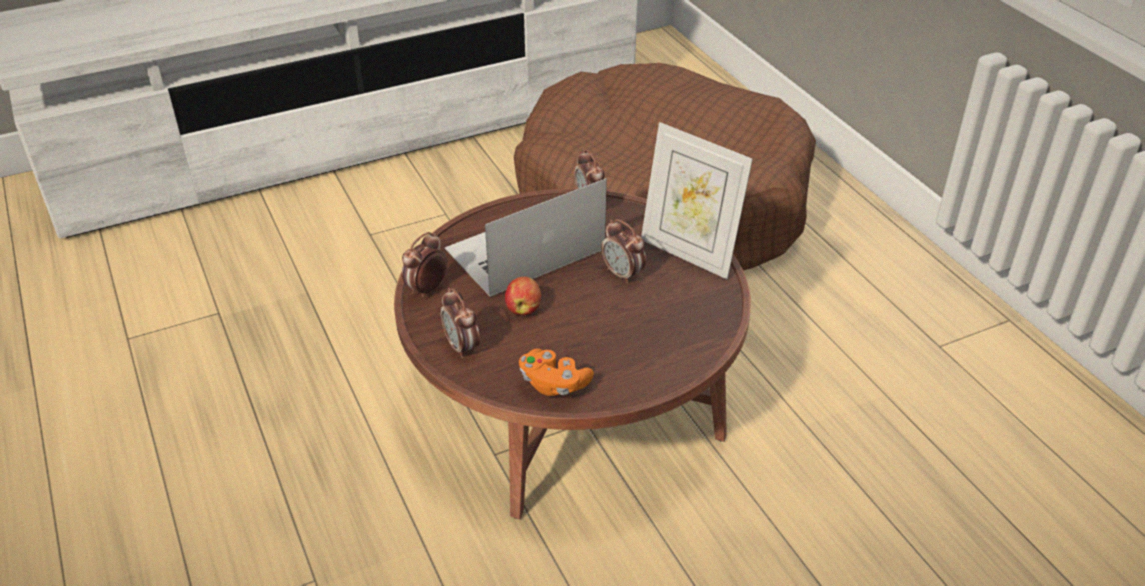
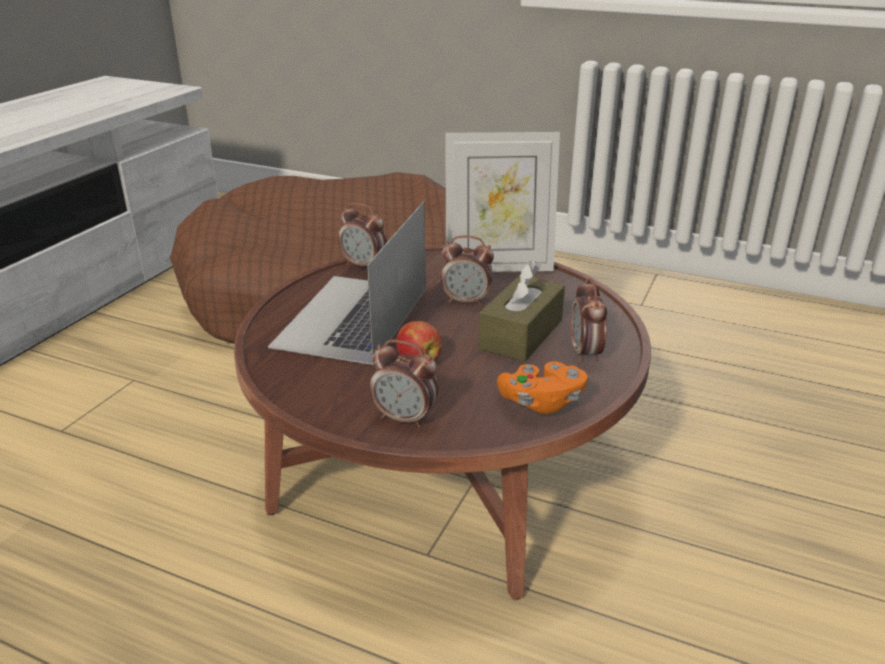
camera: 40 degrees left, 10 degrees down
(426, 289) = (298, 387): alarm clock -> alarm clock (585, 354)
(621, 324) = (521, 334): none -> brown tissue box

